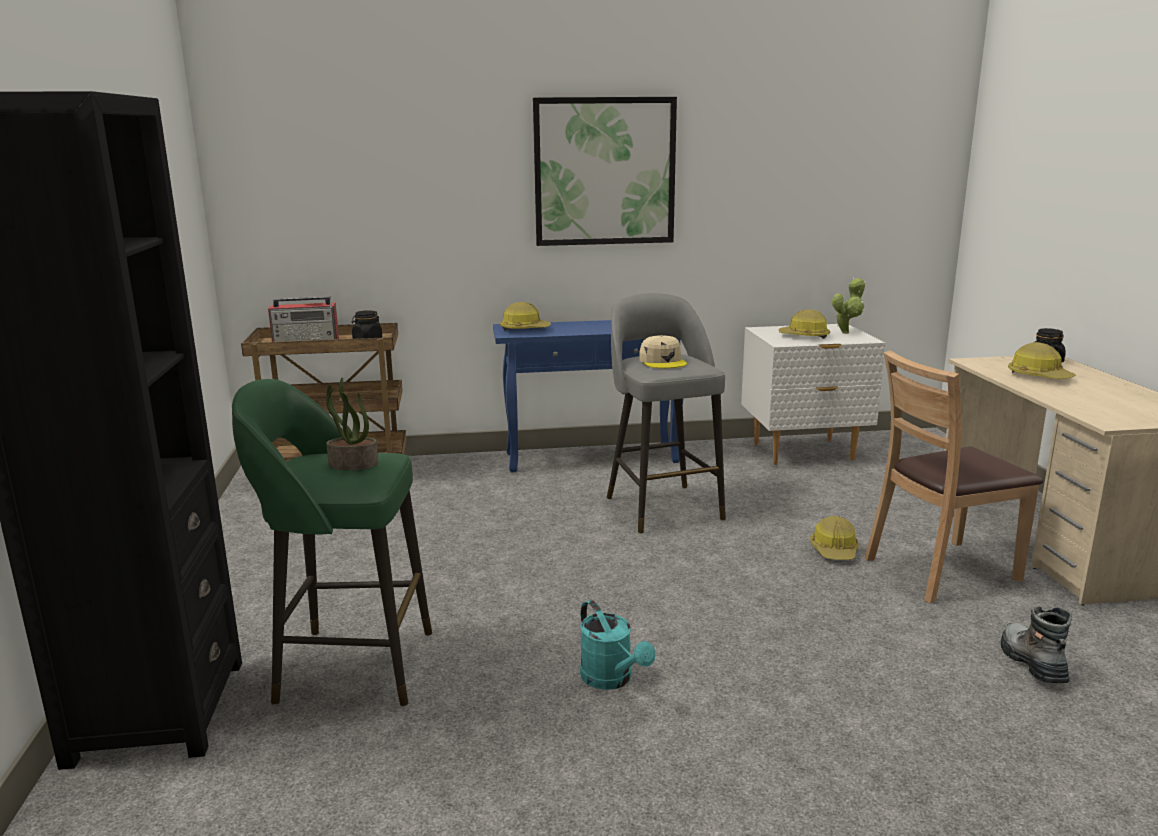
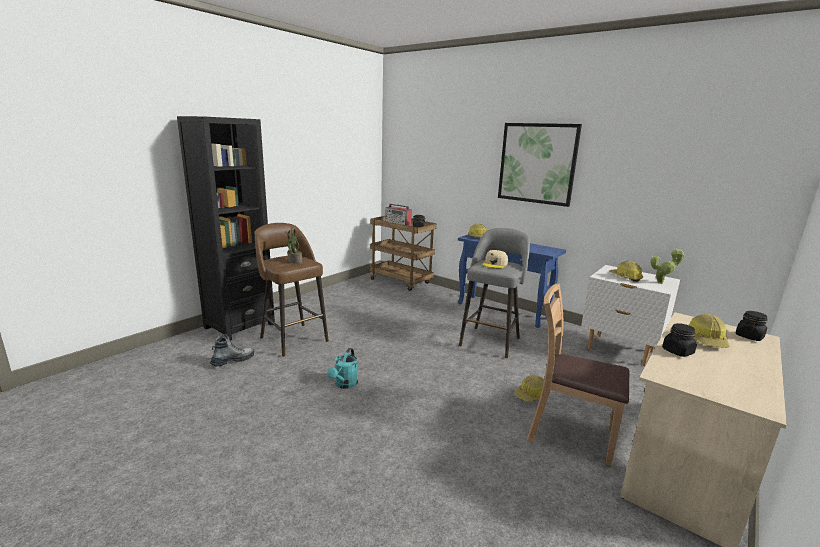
camera: 45 degrees right, 0 degrees up
(350, 666) = (293, 338): green stool -> brown stool
(1031, 663) = (519, 494): boot -> boot (233, 361)
(1056, 395) = (677, 351): none -> black jar

